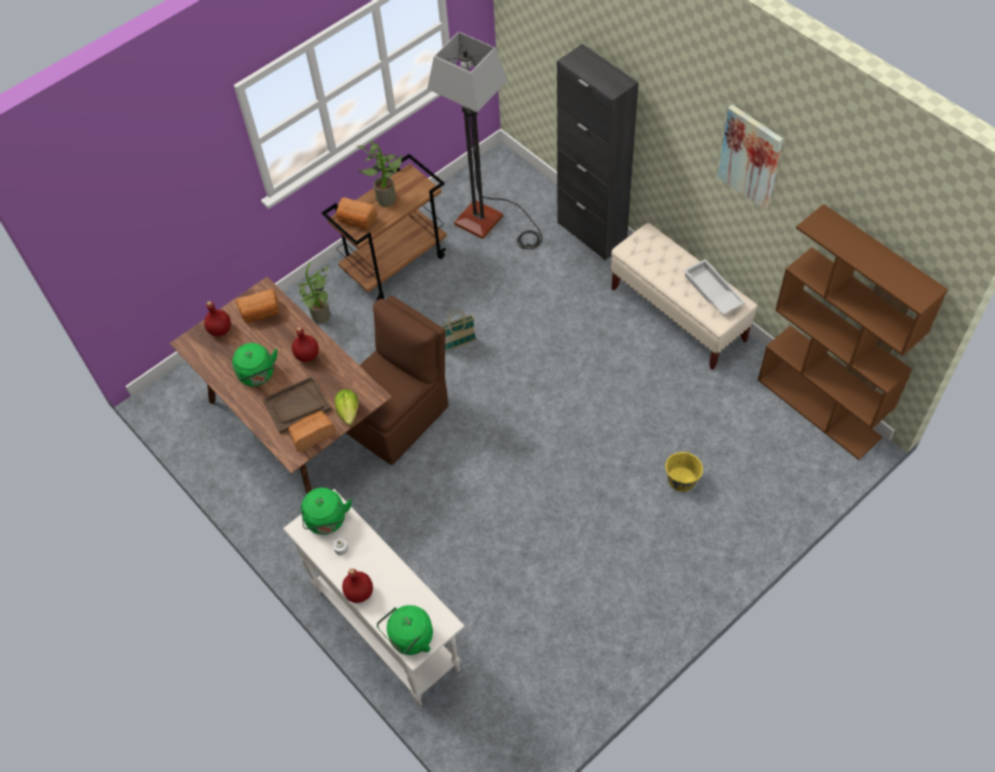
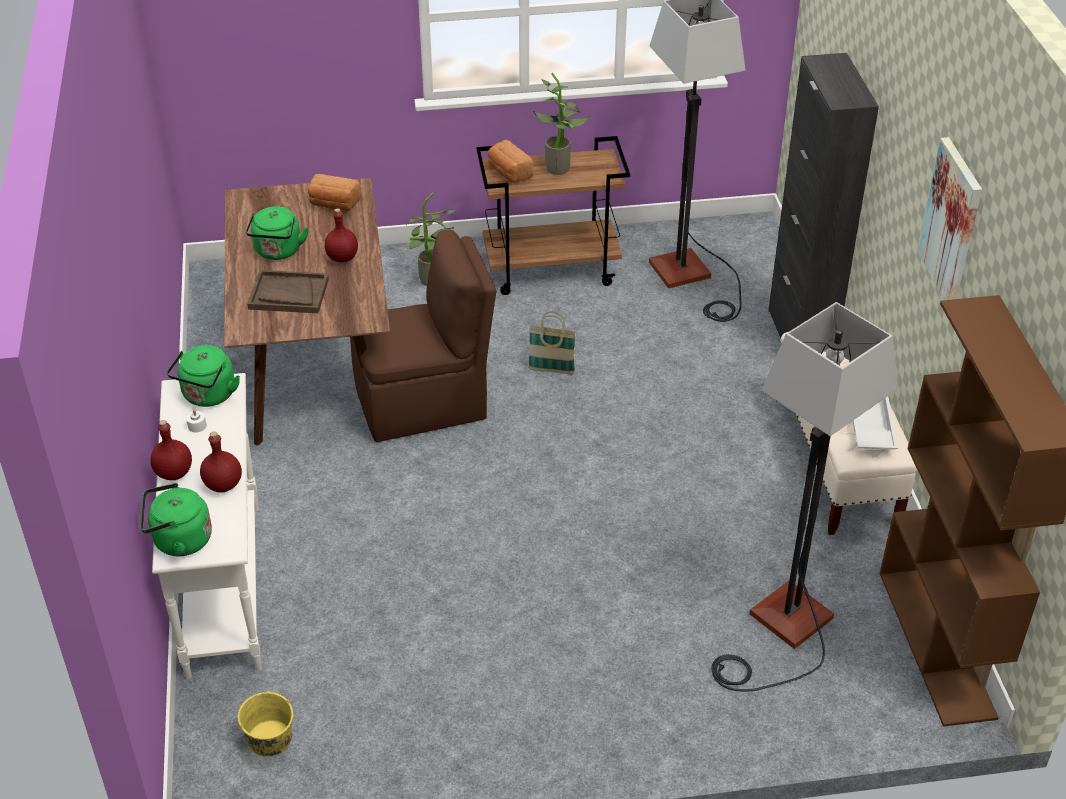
camera: 30 degrees right, 15 degrees down
(220, 330) = (281, 200): red bottle -> red bottle (223, 484)
(312, 435) = (277, 325): bread -> none
(348, 412) = (333, 323): lettuce -> none
(681, 480) = (689, 625): yellow bucket -> yellow bucket (269, 739)
(734, 451) = (781, 631): none -> floor lamp

